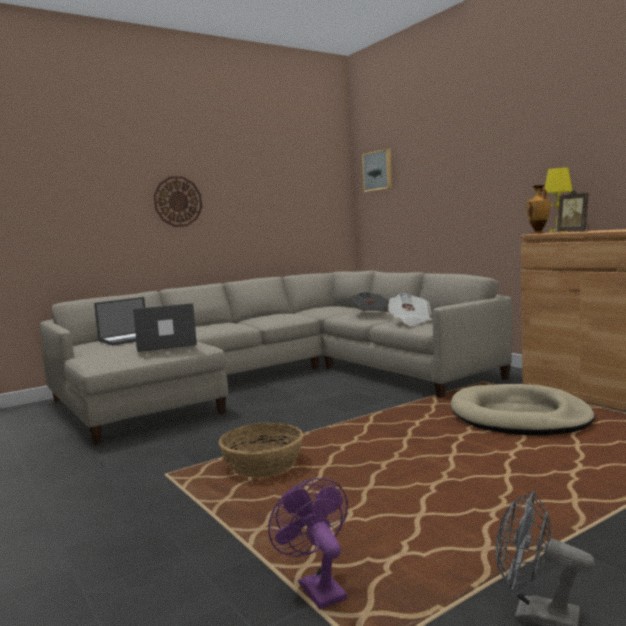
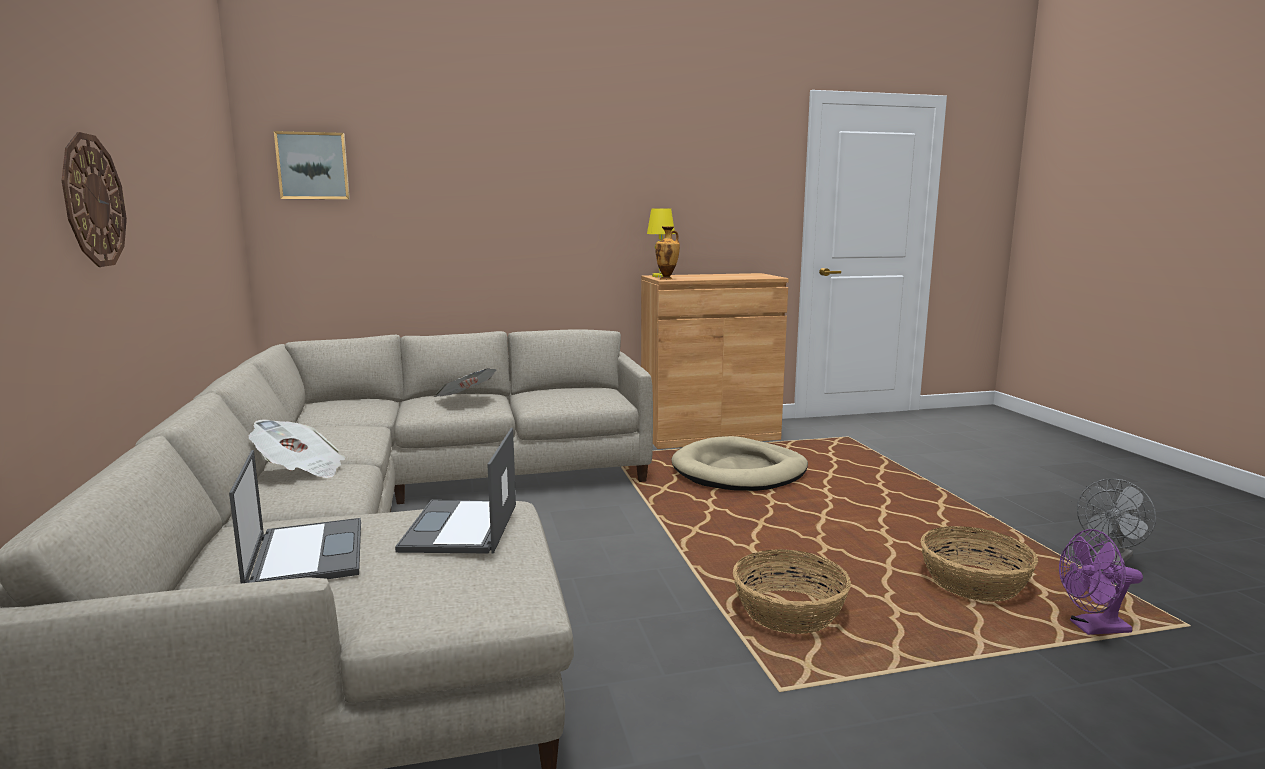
camera: 70 degrees left, 5 degrees up
(371, 526) = (974, 583): none -> basket
(410, 321) = (565, 399): newspaper -> newspaper (301, 470)
(574, 232) = (702, 278): picture frame -> none

